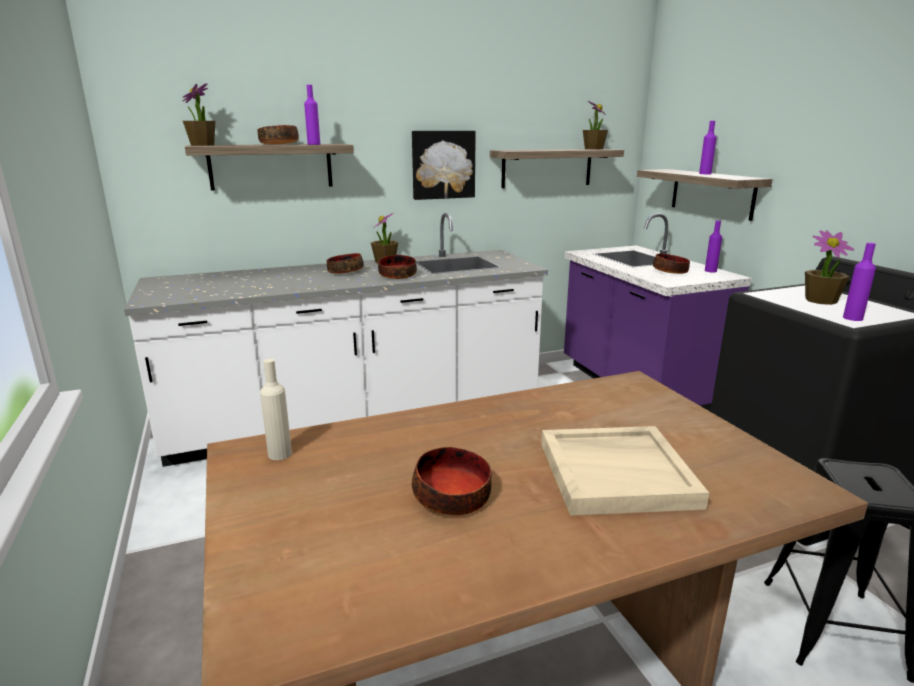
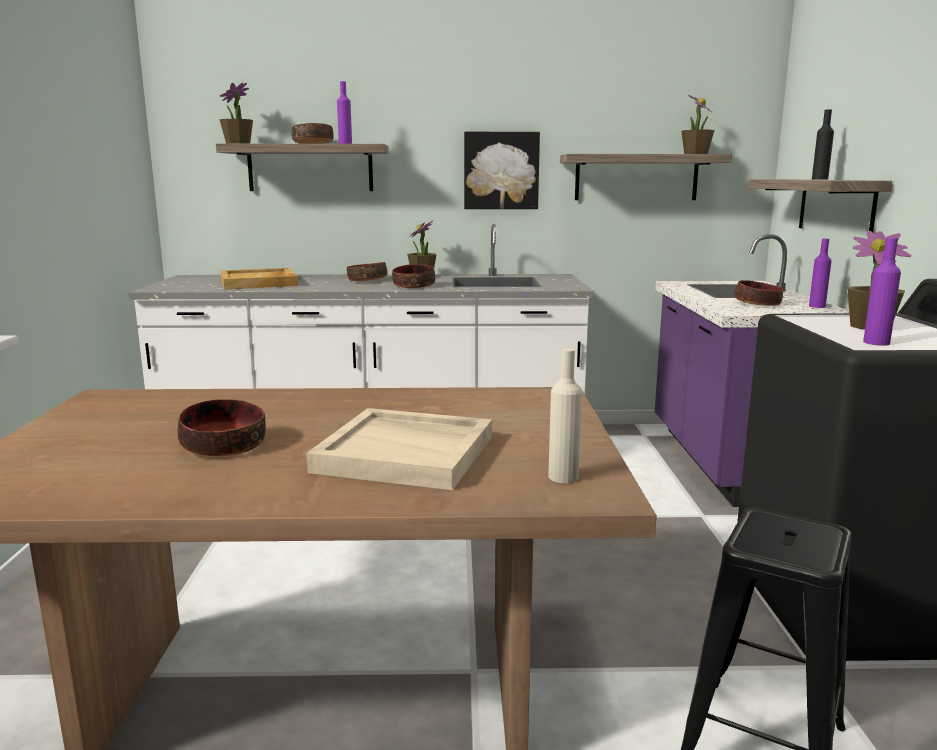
camera: 20 degrees right, 5 degrees down
(245, 283) = (259, 282): none -> beige tray
(280, 454) = (128, 402): beige bottle -> beige bottle (563, 477)
(705, 173) = (819, 179): purple bottle -> black bottle

